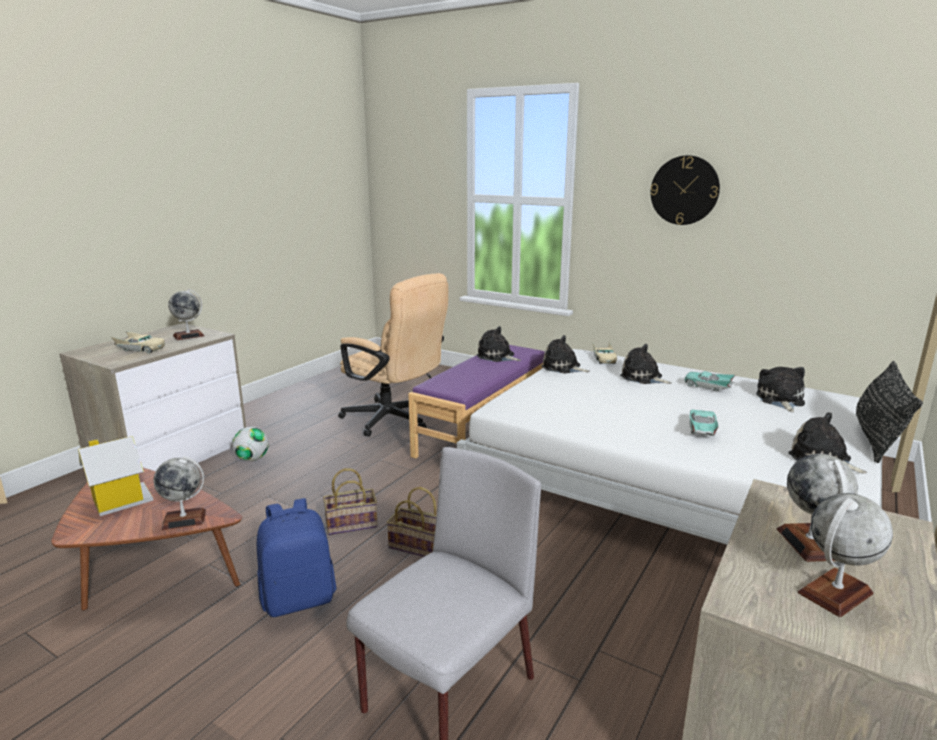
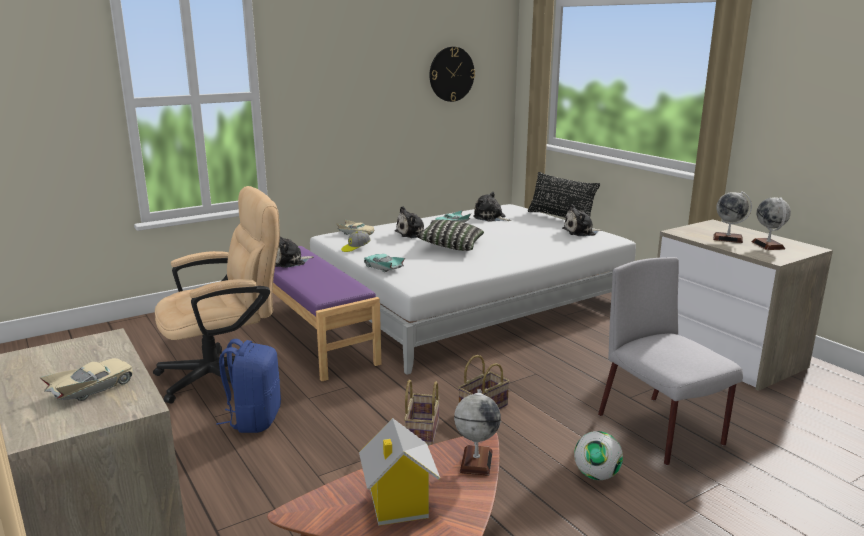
camera: 65 degrees left, 0 degrees up
(189, 336) = (76, 355): globe -> none
(252, 459) = (206, 478): football -> football (596, 475)
(299, 599) = (523, 476): blue backpack -> blue backpack (254, 419)
(563, 368) = (355, 248): plush toy -> cap
(632, 400) = (451, 246): none -> pillow
(684, 190) = (358, 76): wall clock -> wall clock (451, 74)
(702, 429) = (517, 243): turquoise toy car -> turquoise toy car (383, 268)

